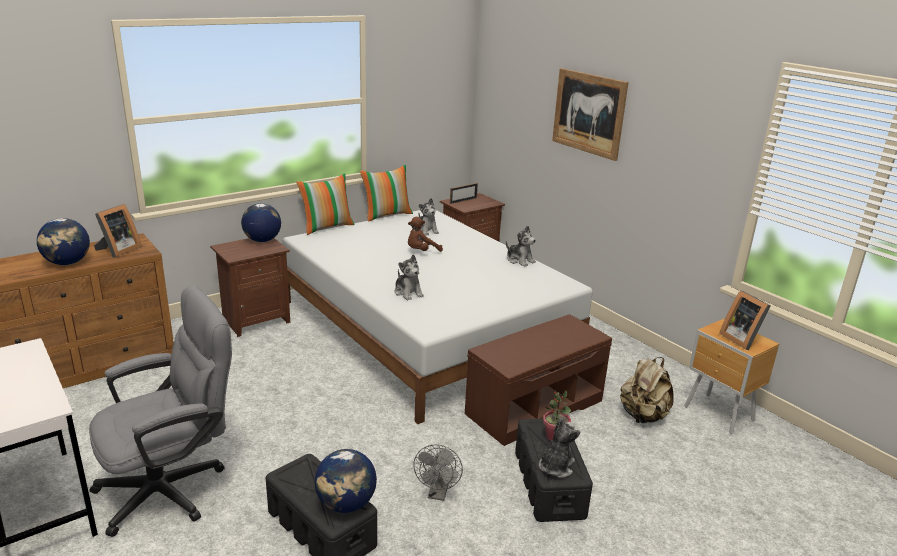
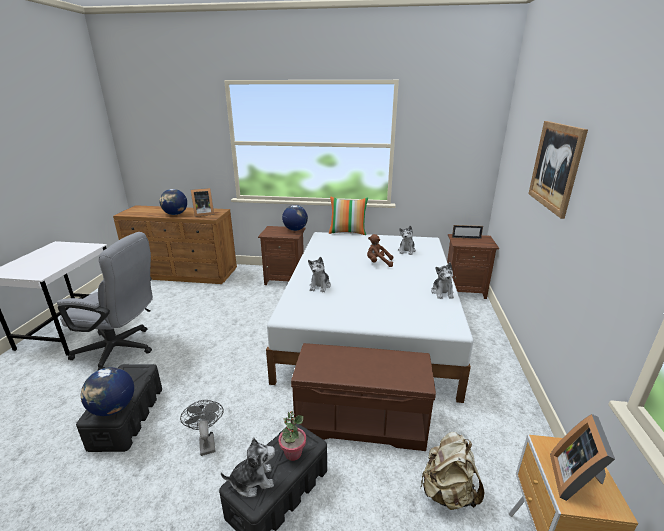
camera: 45 degrees right, 0 degrees up
(387, 215) = (397, 234): pillow -> none
(438, 494) = (206, 442): grey fan -> grey fan turned 105 degrees clockwise

